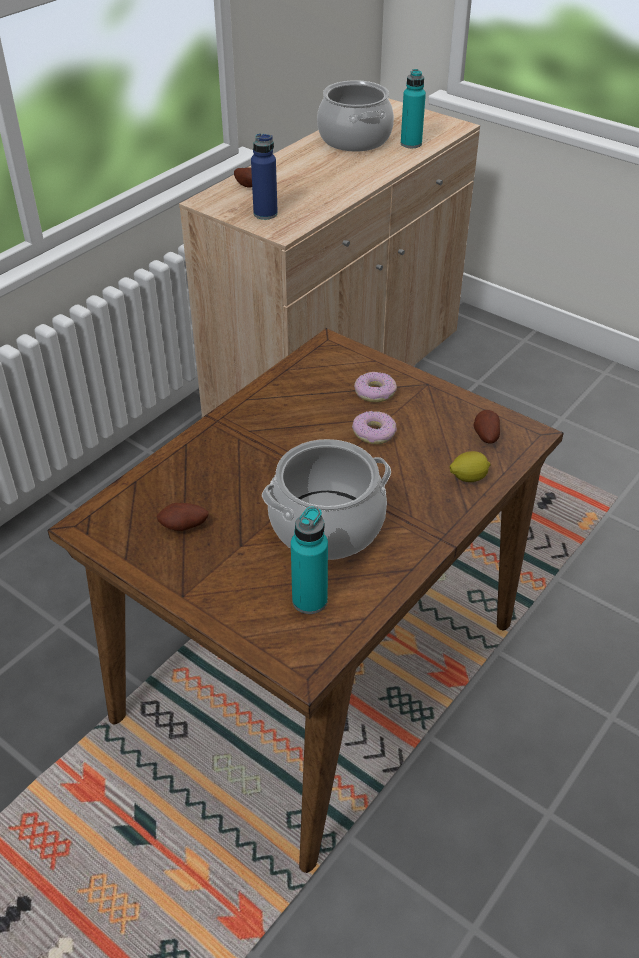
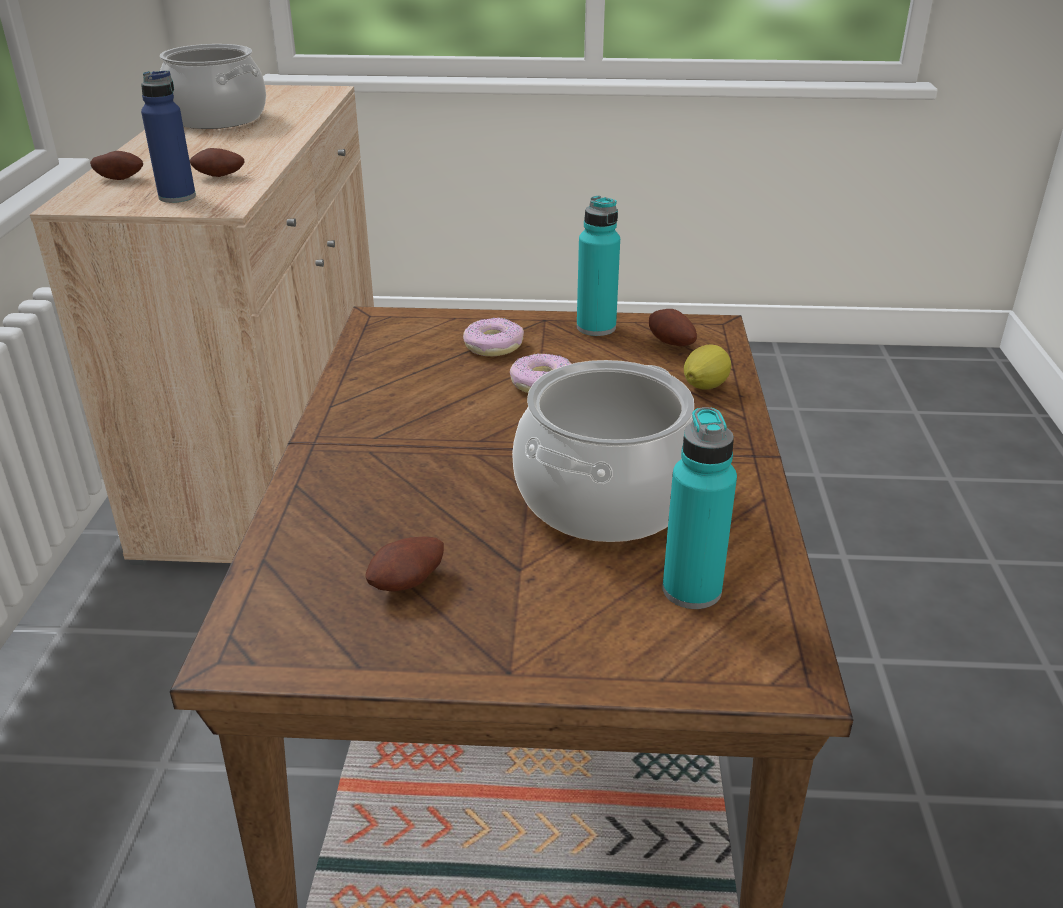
camera: 35 degrees left, 10 degrees down
(304, 202) = (219, 177): none -> potato
(411, 144) = (293, 110): turquoise bottle -> turquoise bottle (596, 327)

